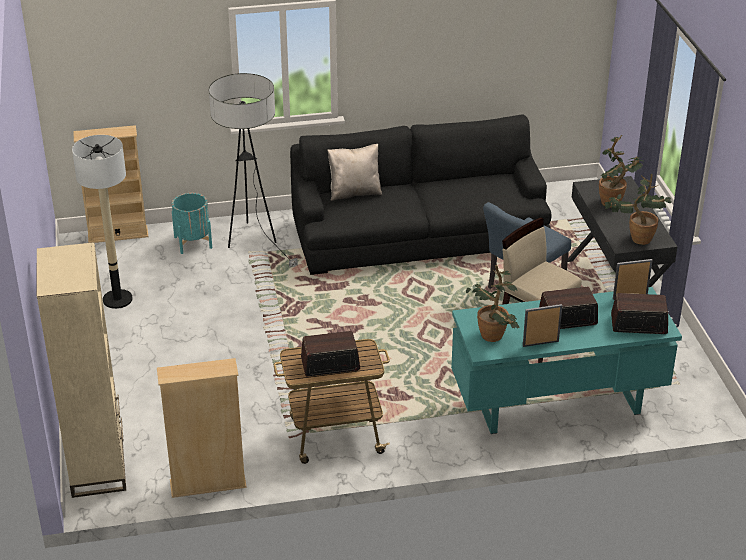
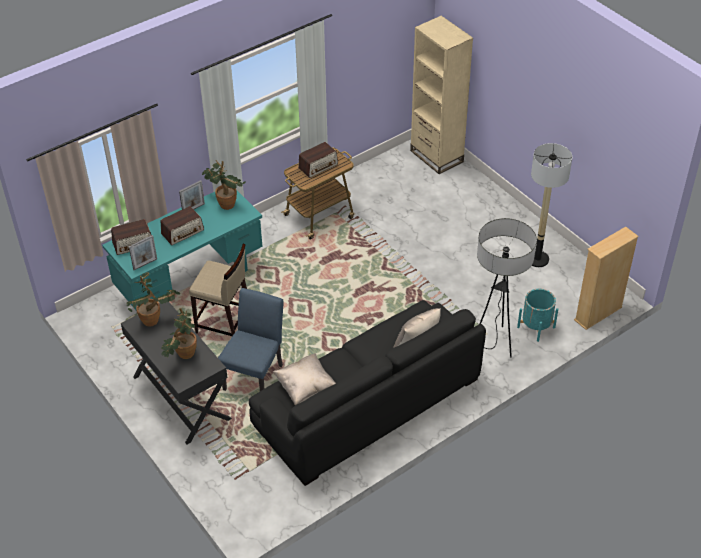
camera: 155 degrees right, 10 degrees up
(208, 484) = (369, 167): beige bookcase -> none
(491, 192) = (305, 387): none -> beige pillow

